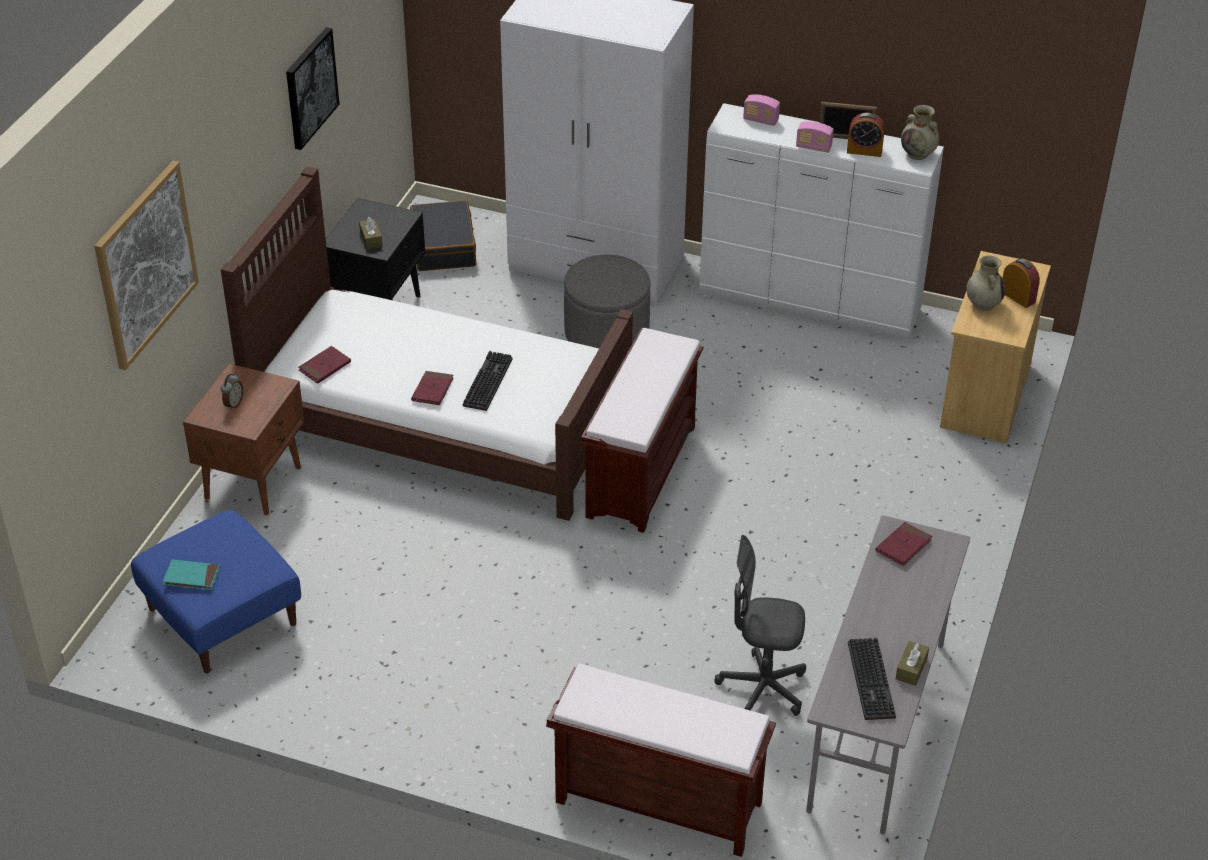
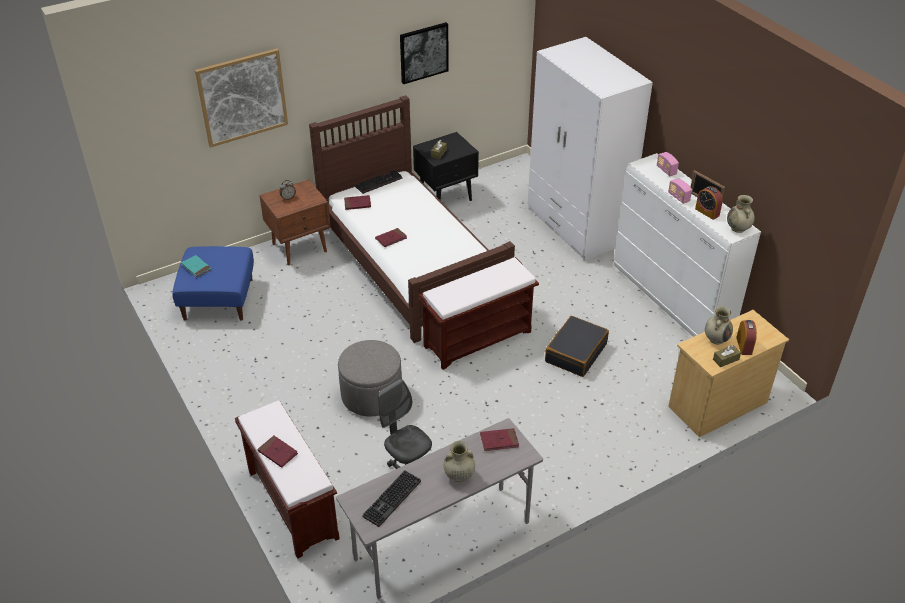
camera: 40 degrees right, 0 degrees up
(443, 247) = (509, 182): black suitcase -> black suitcase (575, 353)
(486, 381) = (420, 247): keyboard -> keyboard (379, 182)
(606, 333) = (541, 262): grey ottoman -> grey ottoman (371, 395)
(661, 722) = (277, 453): none -> red book
(908, 609) = (458, 475): none -> beige vase
(911, 669) = (420, 507): brown tissue box -> brown tissue box (726, 359)

